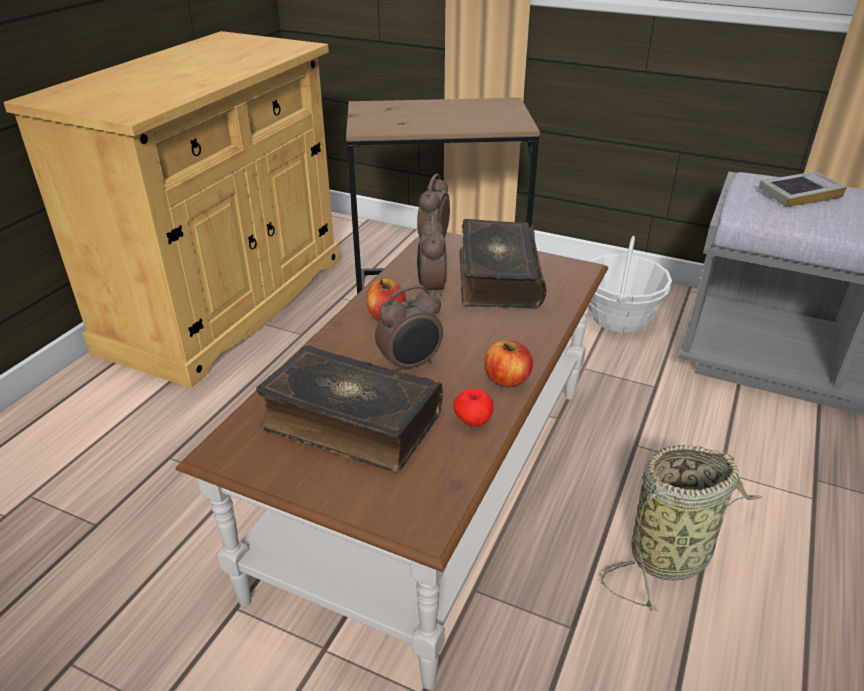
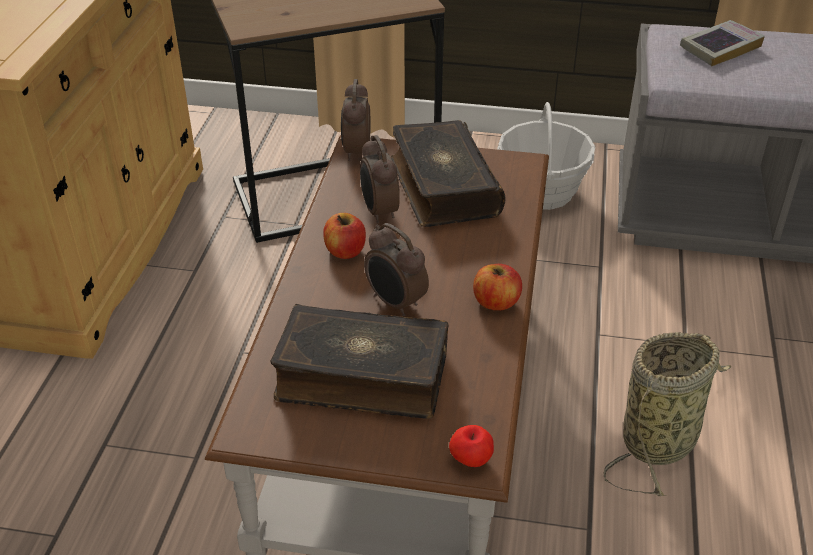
camera: 15 degrees left, 5 degrees up
(411, 365) = (395, 303): alarm clock -> alarm clock turned 90 degrees clockwise
(473, 421) = (480, 352): apple -> apple (470, 459)

